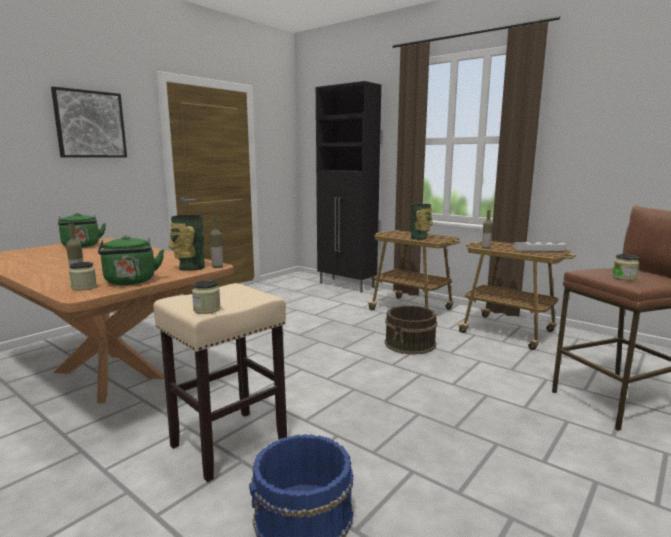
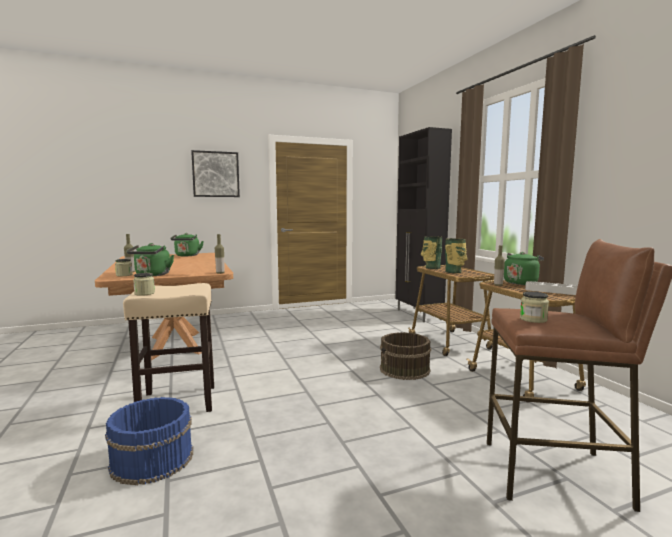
camera: 30 degrees right, 5 degrees down
(190, 268) = (204, 272): vase -> vase (431, 268)
(497, 243) = (520, 282): none -> green kettle

